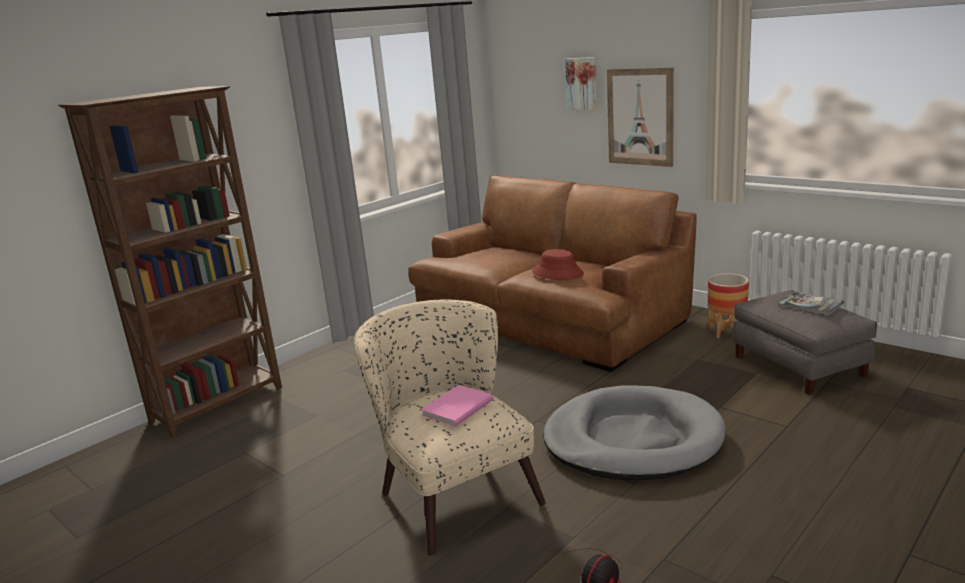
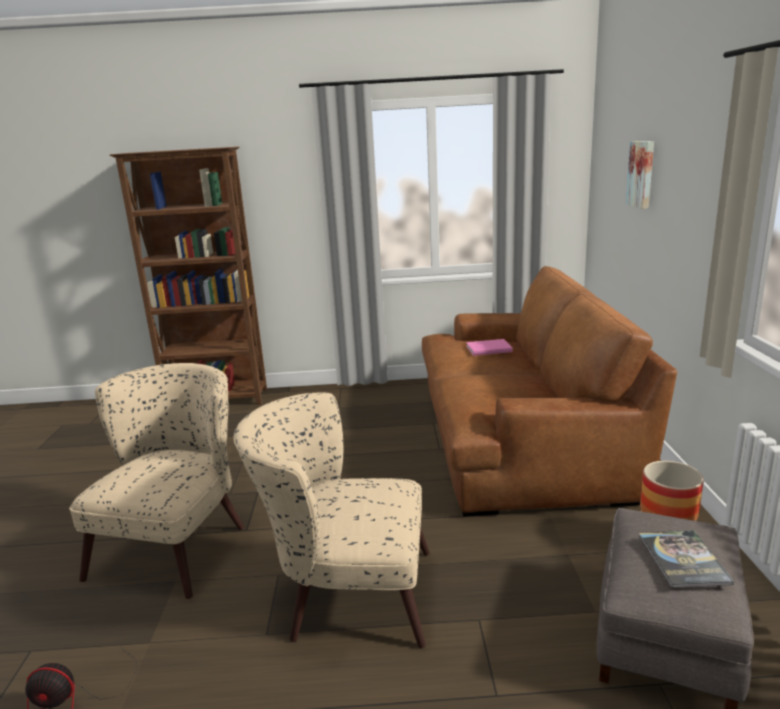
camera: 45 degrees right, 0 degrees up
(455, 407) = (150, 469): pink book -> pink book (487, 348)
(557, 273) = (480, 387): red hat -> none
(632, 440) = (346, 593): grey dog bed -> beige armchair
(640, 117) = (677, 226): picture -> none

